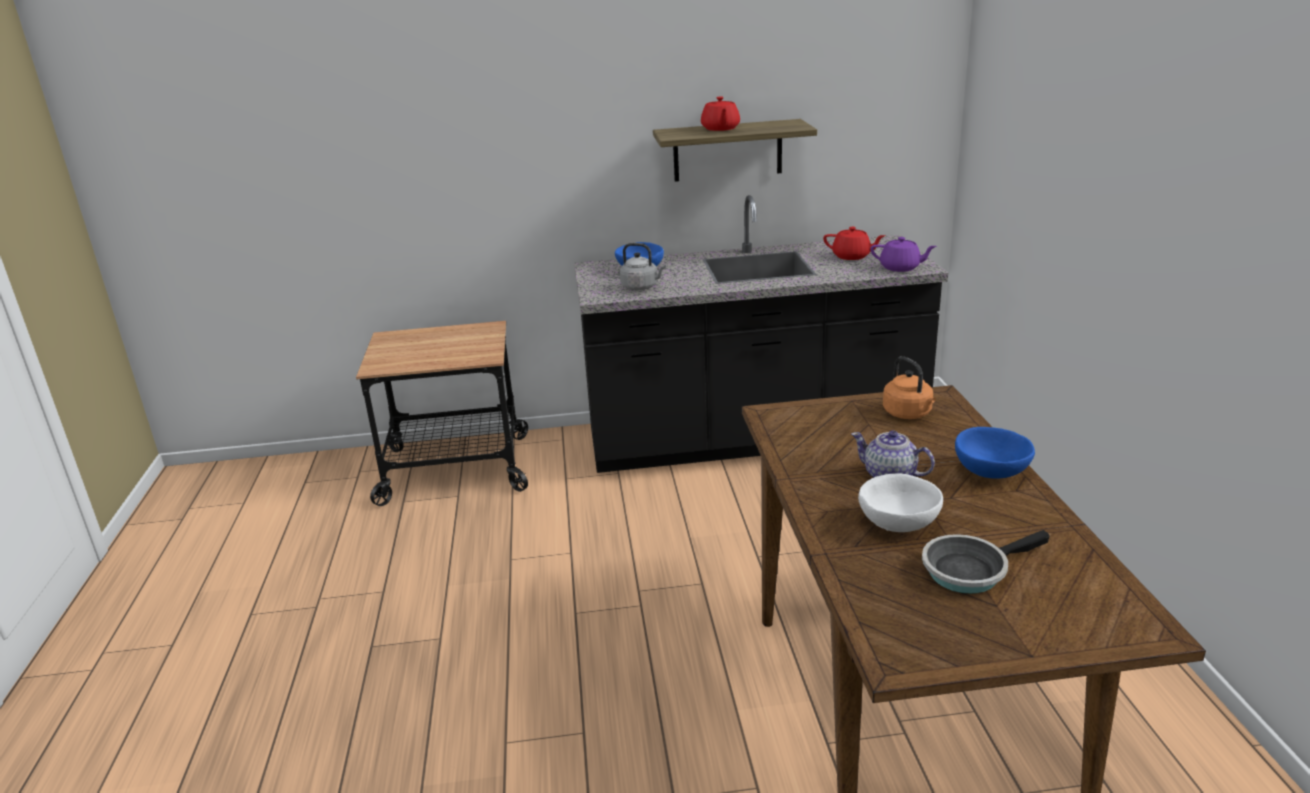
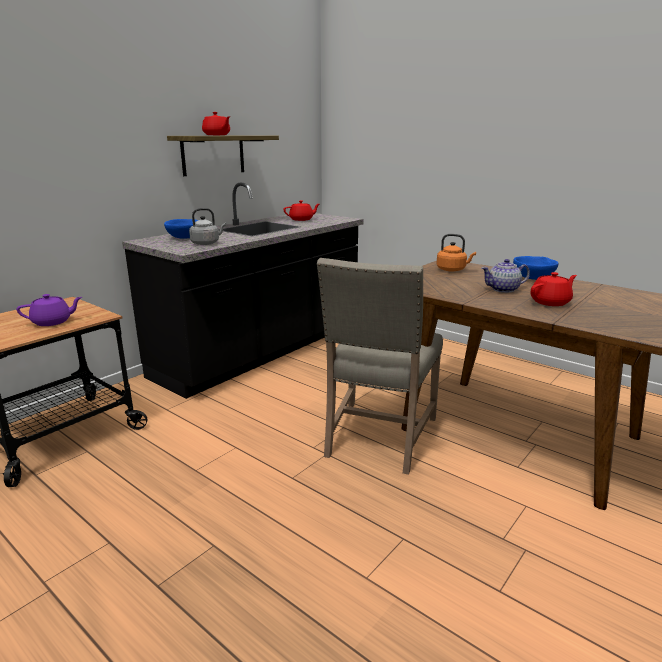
camera: 45 degrees left, 5 degrees down
(720, 616) = (378, 438): none -> beige chair
(899, 523) = (551, 302): white bowl -> red teapot
(900, 268) = (337, 220): purple teapot -> purple teapot (52, 322)
(969, 570) = (614, 307): frying pan -> none

